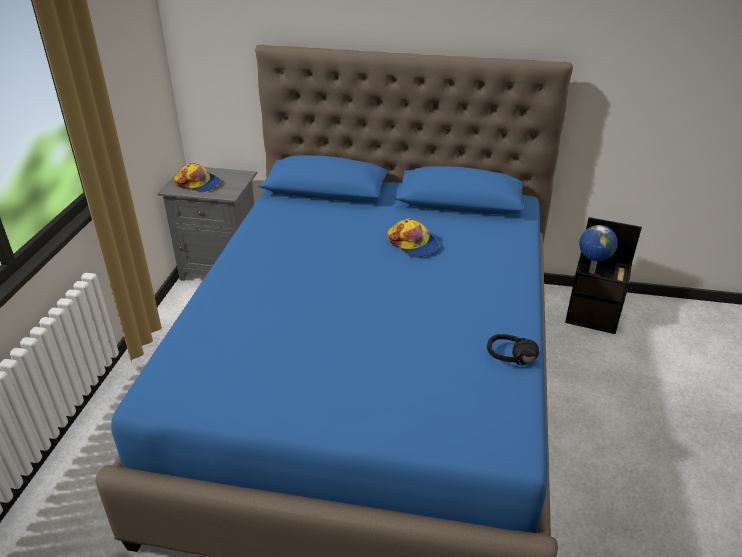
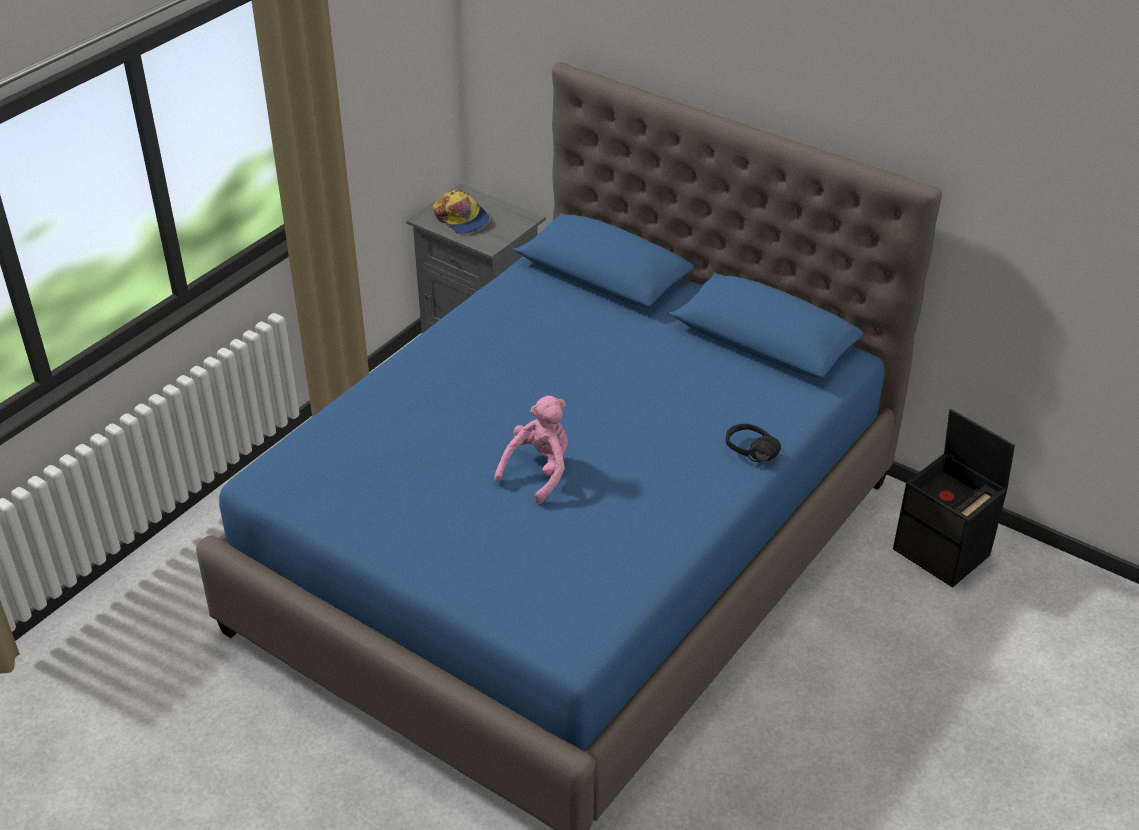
camera: 25 degrees right, 5 degrees up
(379, 322) = (539, 471): none -> pink plush toy
(413, 244) = (653, 384): cap -> none
(510, 362) = (647, 563): black headphones -> black headphones (747, 456)
(591, 272) = (944, 488): globe -> none

